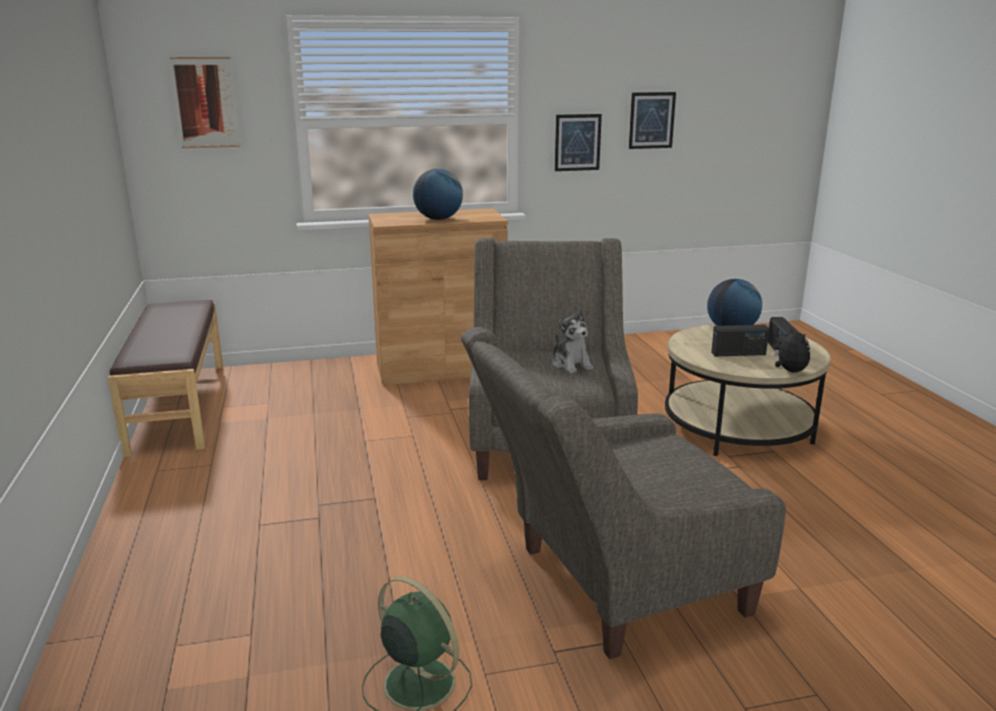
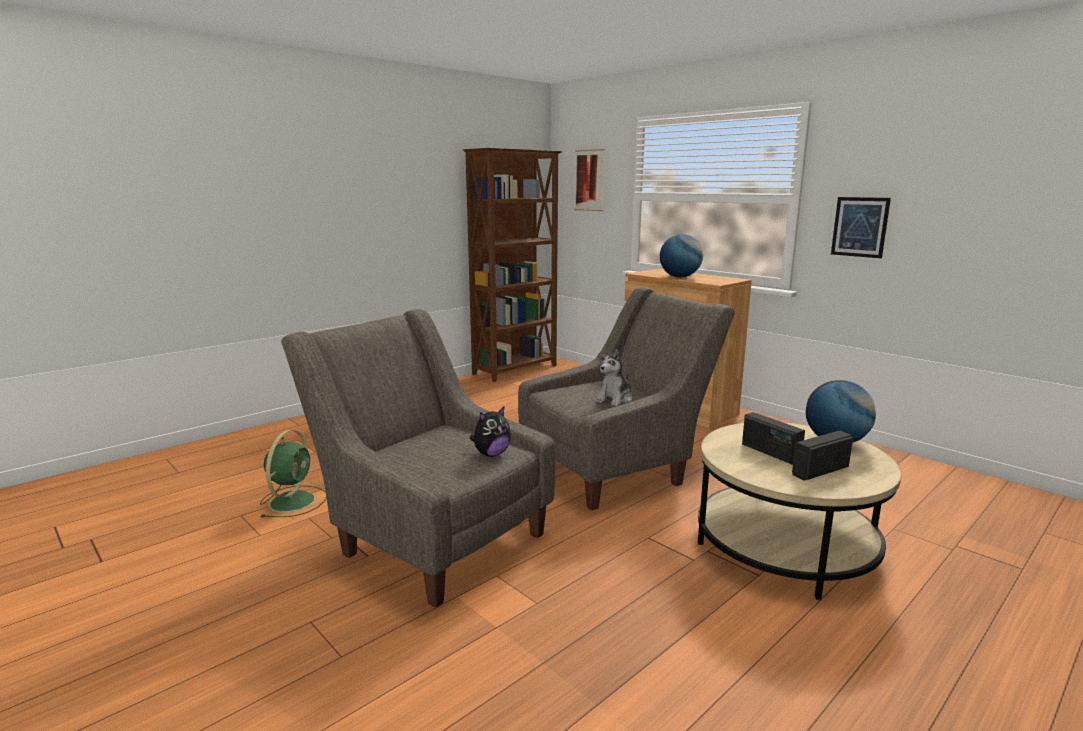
camera: 60 degrees right, 5 degrees down
(177, 406) = (516, 370): brown bench -> brown bookcase
(651, 120) = (957, 207): picture -> none
(789, 371) = (765, 480): plush toy -> plush toy (491, 454)

